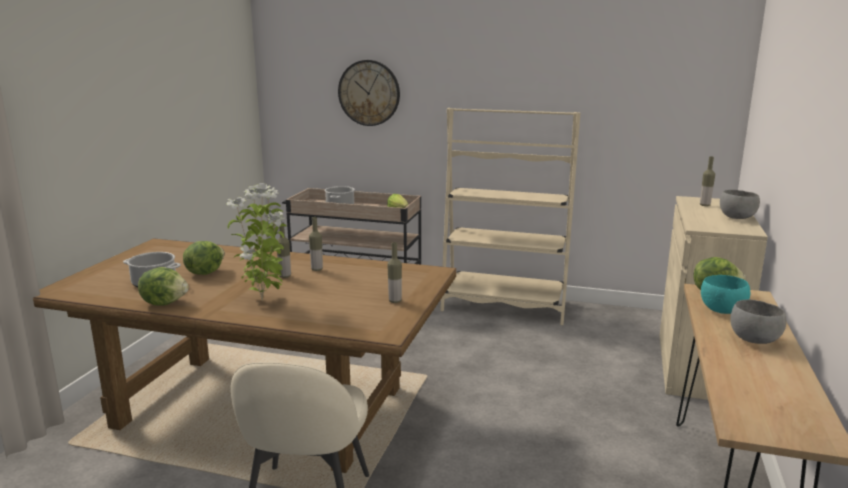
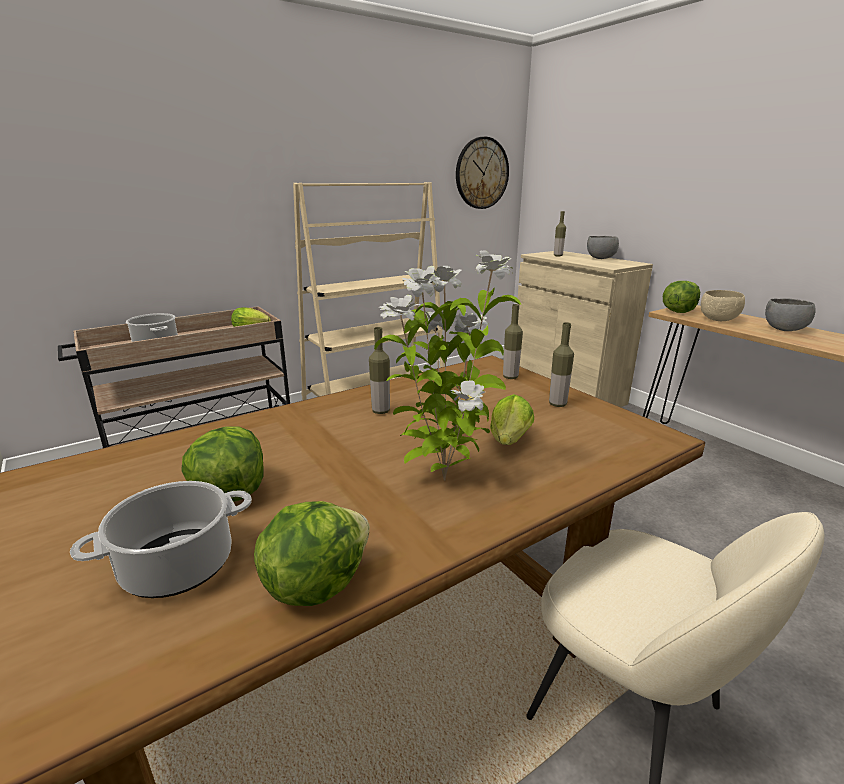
camera: 50 degrees left, 5 degrees up
(285, 276) = (370, 436): bottle -> bottle (510, 377)
(321, 302) = (509, 442): none -> lettuce
(369, 93) = (149, 170): wall clock -> wall clock (481, 173)
(722, 311) = (719, 320): turquoise bowl -> beige bowl

